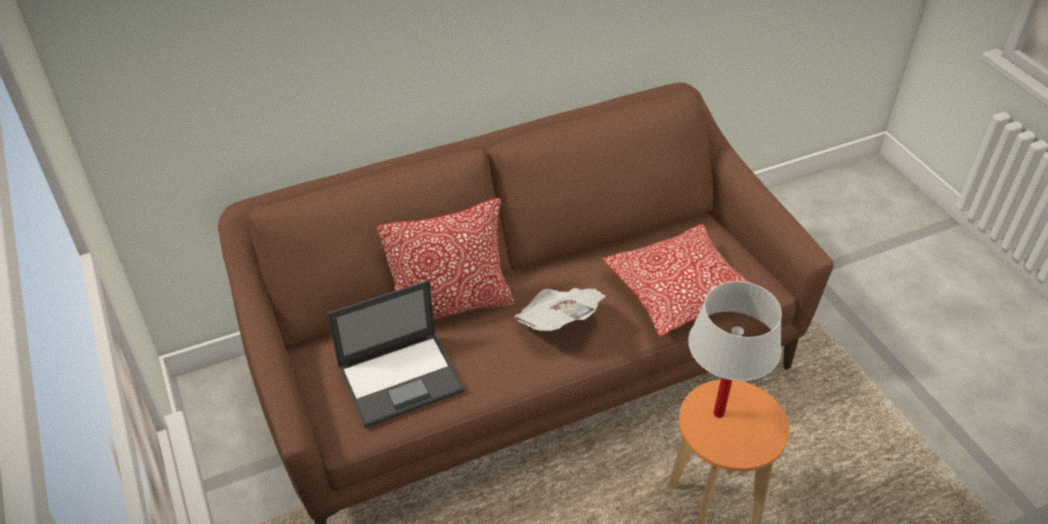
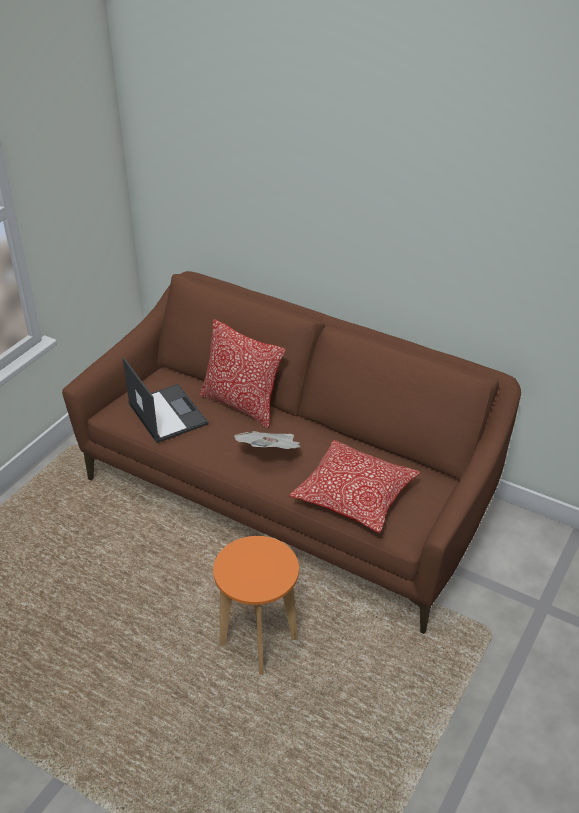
camera: 55 degrees right, 5 degrees down
(402, 378) = (167, 413): laptop -> laptop turned 150 degrees counterclockwise
(718, 413) = (256, 557): white table lamp -> none

